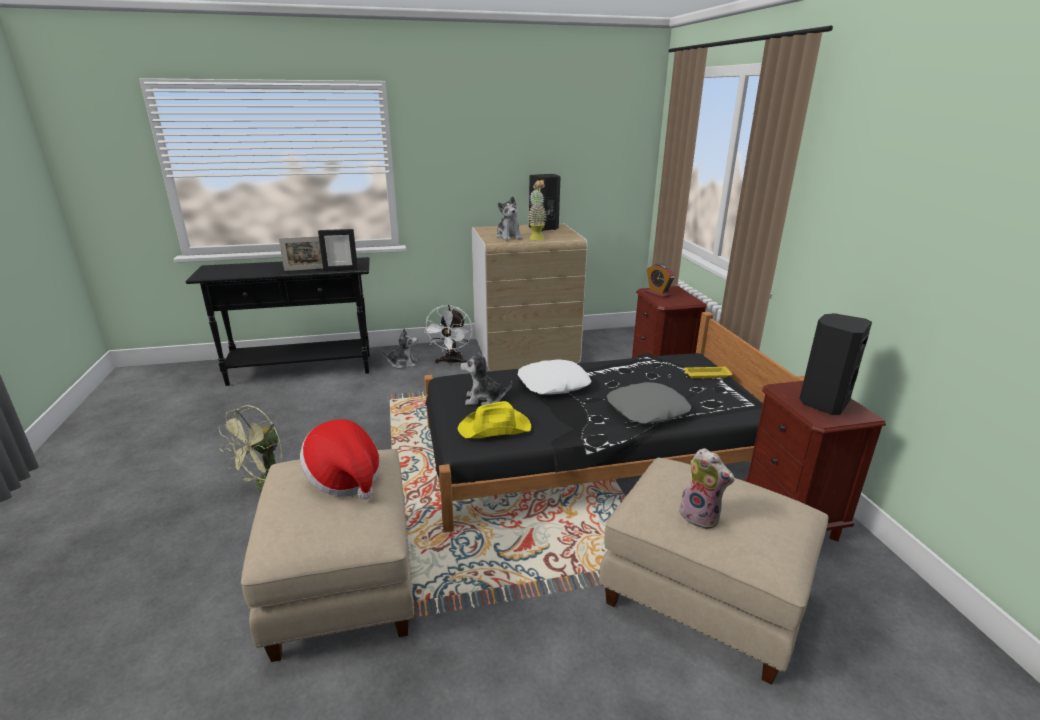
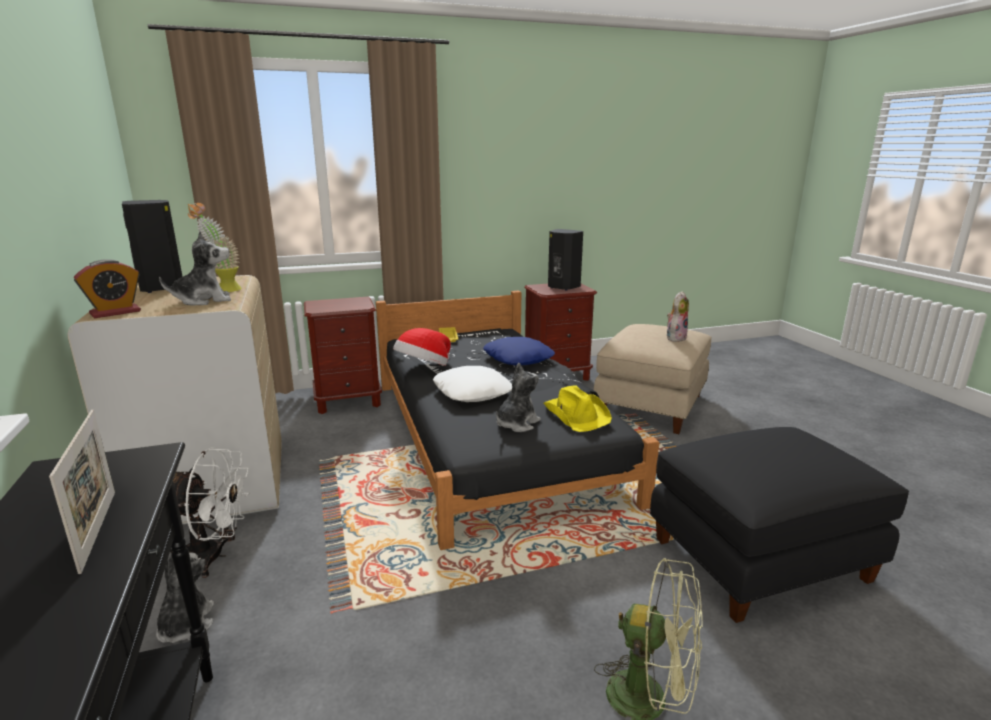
camera: 95 degrees left, 5 degrees down
(341, 269) = (149, 475): picture frame -> none
(342, 583) = (760, 561): beige ottoman -> black ottoman
(344, 478) = (756, 447): hat -> hat (423, 368)
(484, 399) = (516, 424): plush toy -> plush toy turned 135 degrees counterclockwise
(647, 411) = (518, 358): grey pillow -> blue pillow
(658, 293) = (330, 307): alarm clock -> alarm clock (115, 312)

